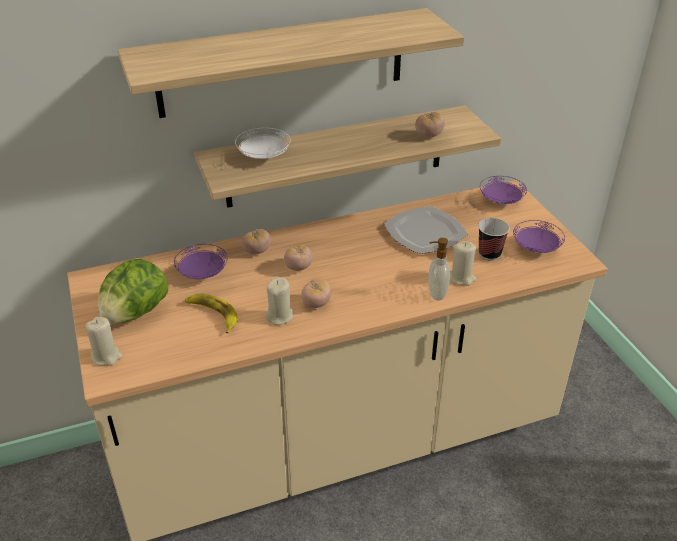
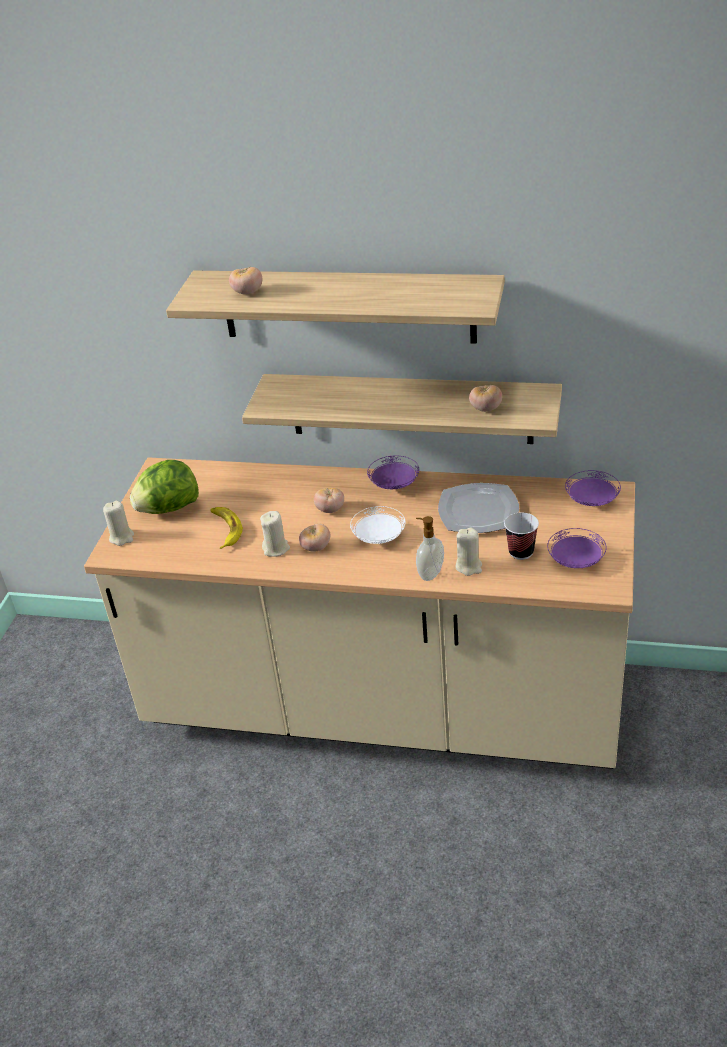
camera: 35 degrees right, 0 degrees up
(203, 273) = (247, 490): purple plate -> purple plate (394, 484)
(257, 251) = (308, 483): tomato -> tomato (247, 292)
(264, 156) = (315, 393): white plate -> white plate (379, 537)

